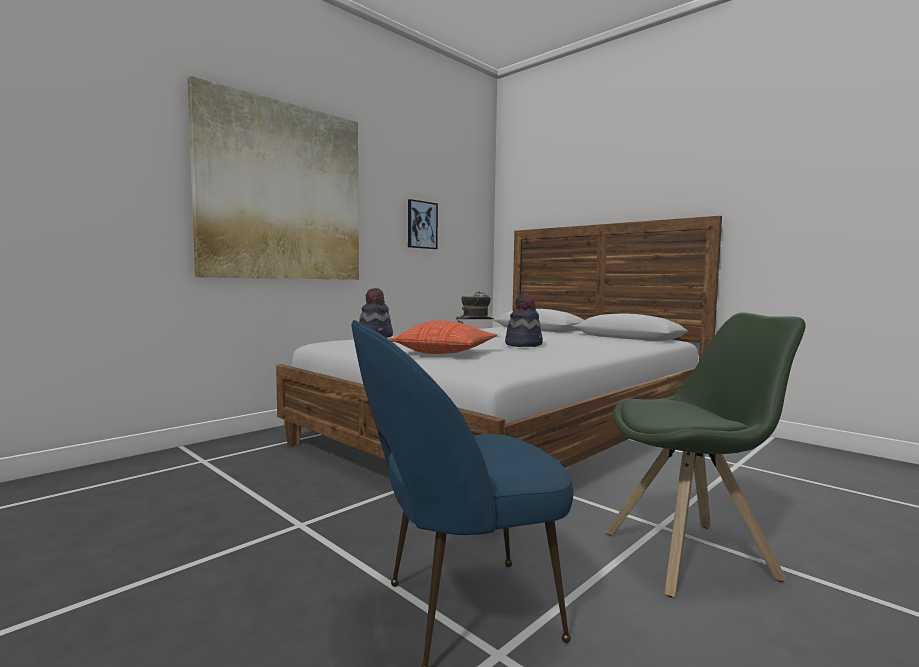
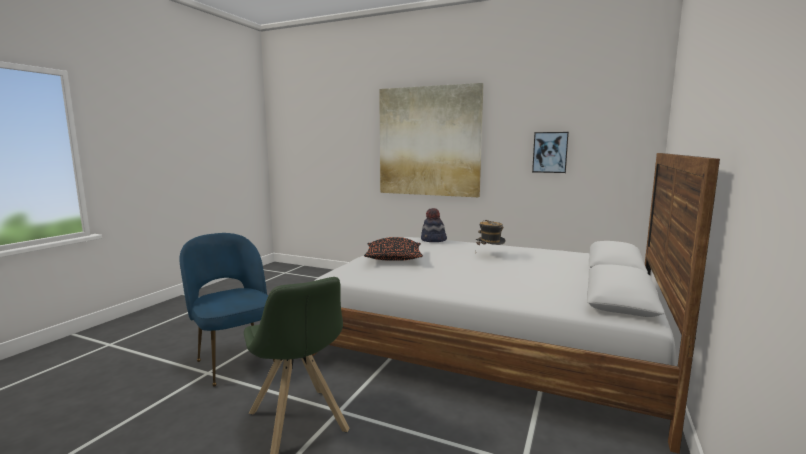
camera: 70 degrees right, 5 degrees up
(445, 353) = (393, 259): orange pillow -> black pillow
(523, 345) = (463, 269): hat -> none

